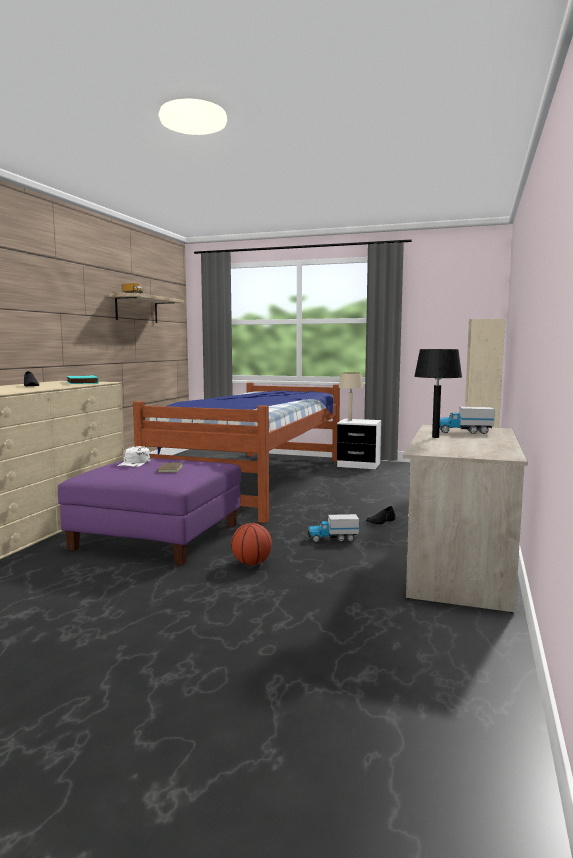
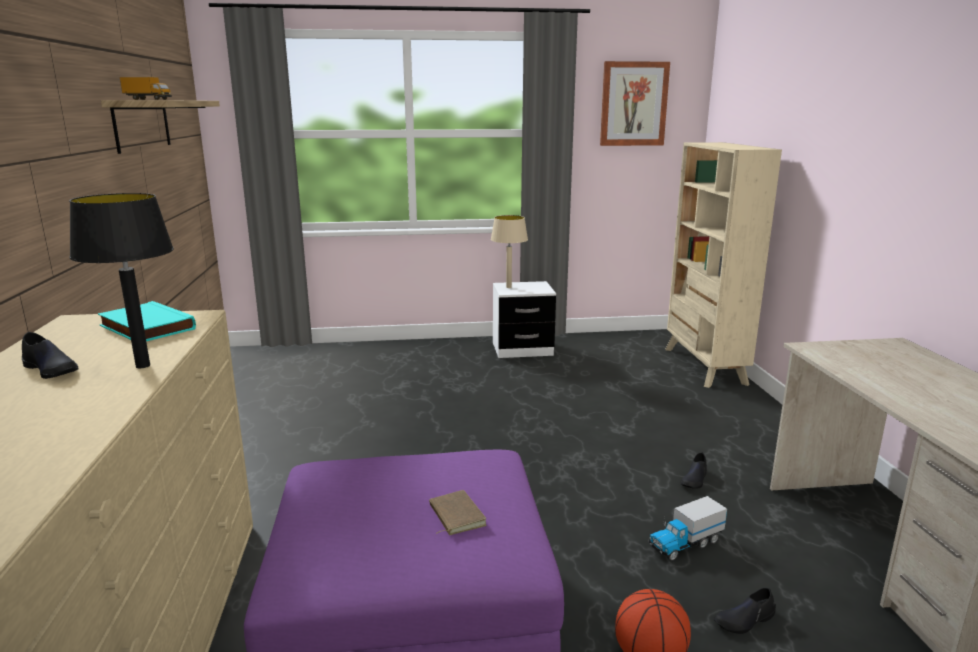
camera: 25 degrees left, 10 degrees up
(134, 463) = (357, 505): white cap -> none
(254, 481) = (416, 415): bed -> none
(321, 563) = (744, 620): none -> black shoe
(435, 437) = (892, 389): black table lamp -> black table lamp (143, 365)
(448, 300) = (633, 104): none -> picture
(463, 432) = (884, 362): toy truck -> none

